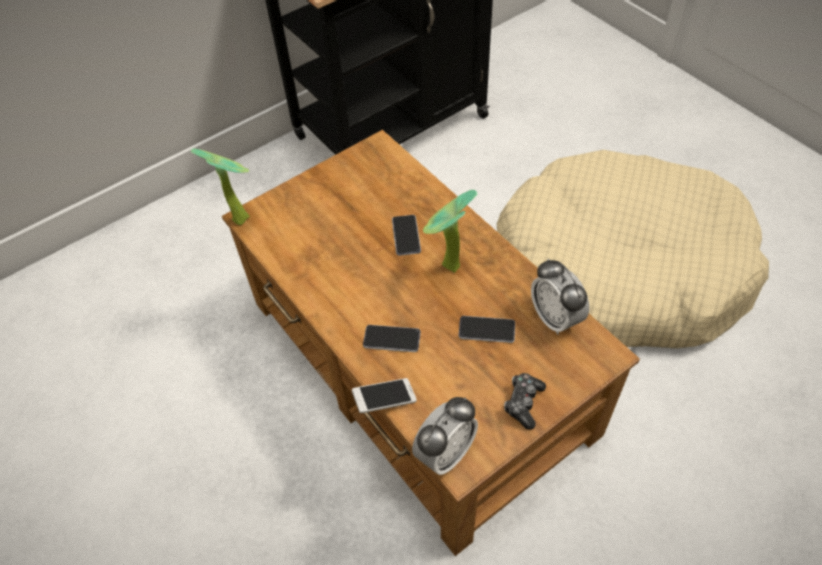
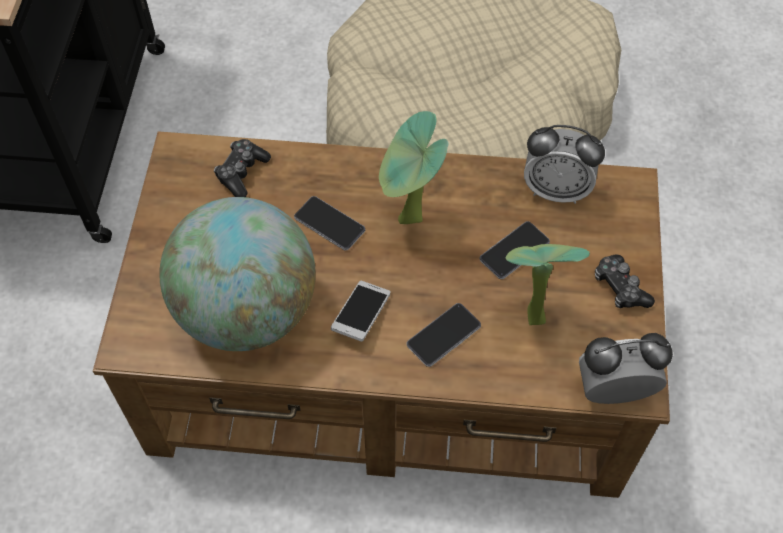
camera: 50 degrees left, 5 degrees up
(241, 216) = (120, 352): potted plant -> potted plant (530, 313)
(315, 245) = (247, 311): none -> globe
(385, 400) = (508, 396): phone -> phone (361, 316)
(395, 178) = (242, 173): none -> game controller
(445, 453) = (613, 391): alarm clock -> alarm clock turned 90 degrees counterclockwise

